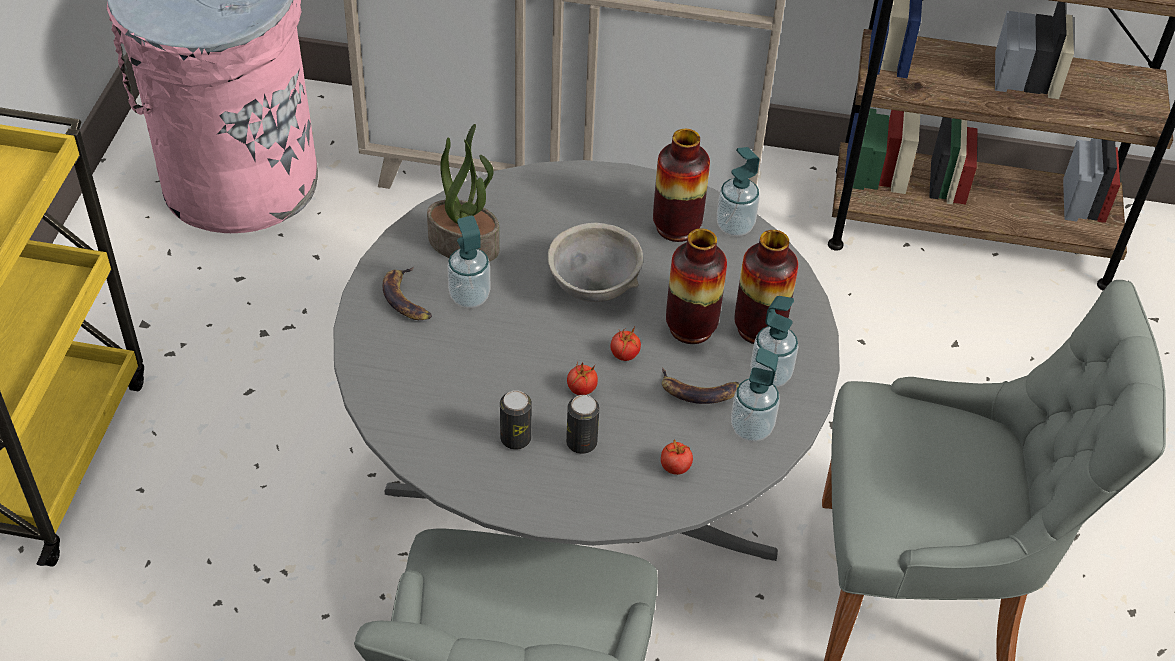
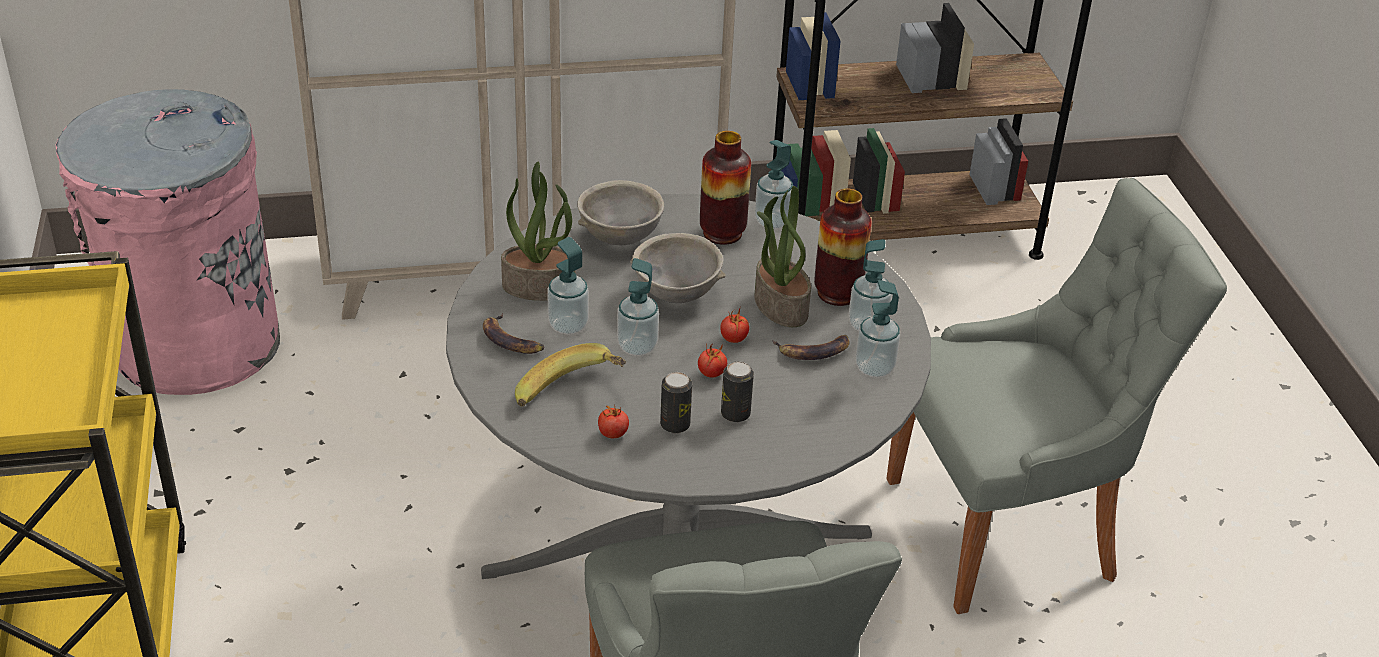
camera: 20 degrees left, 10 degrees down
(433, 378) = (572, 396): none -> banana
(524, 338) = (637, 347): none -> soap dispenser
(570, 207) = (619, 237): none -> grey bowl
(675, 467) = (827, 412): tomato -> tomato (613, 433)
(691, 328) = (779, 305): vase -> potted plant

